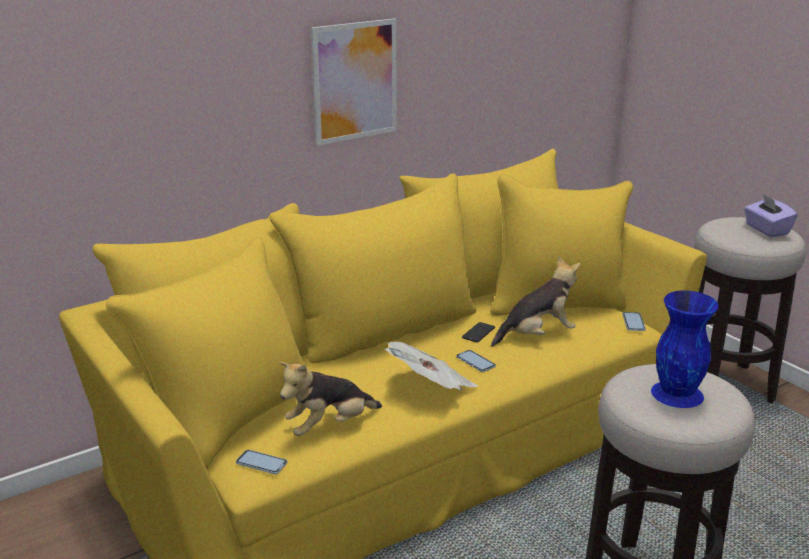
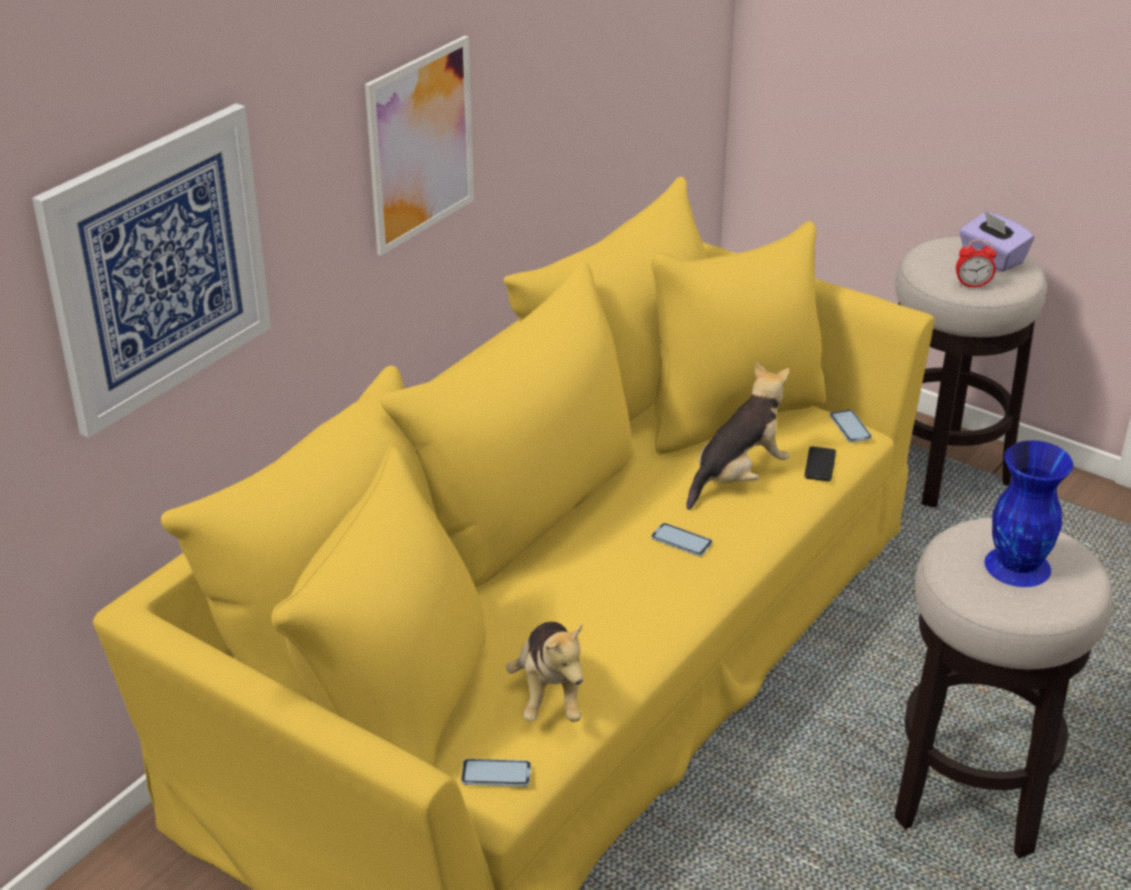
camera: 20 degrees left, 10 degrees up
(137, 100) = (158, 267): none -> picture
(329, 426) = (550, 694): plush toy -> plush toy turned 45 degrees counterclockwise
(431, 387) = (647, 597): newspaper -> none
(478, 333) = (657, 490): phone -> phone (820, 464)
(743, 241) = (972, 285): none -> alarm clock

